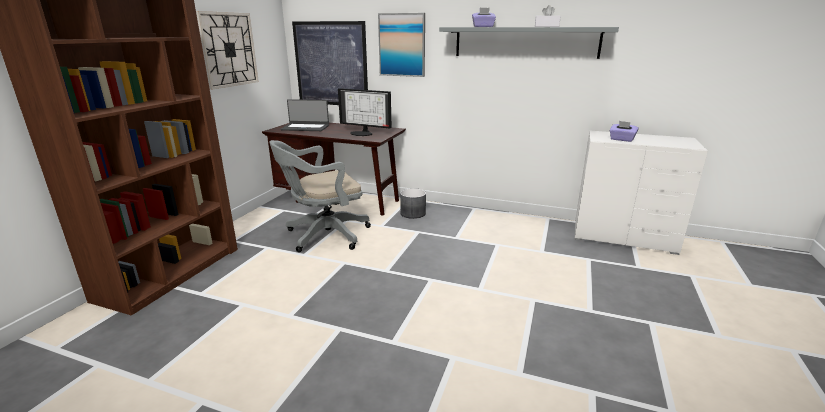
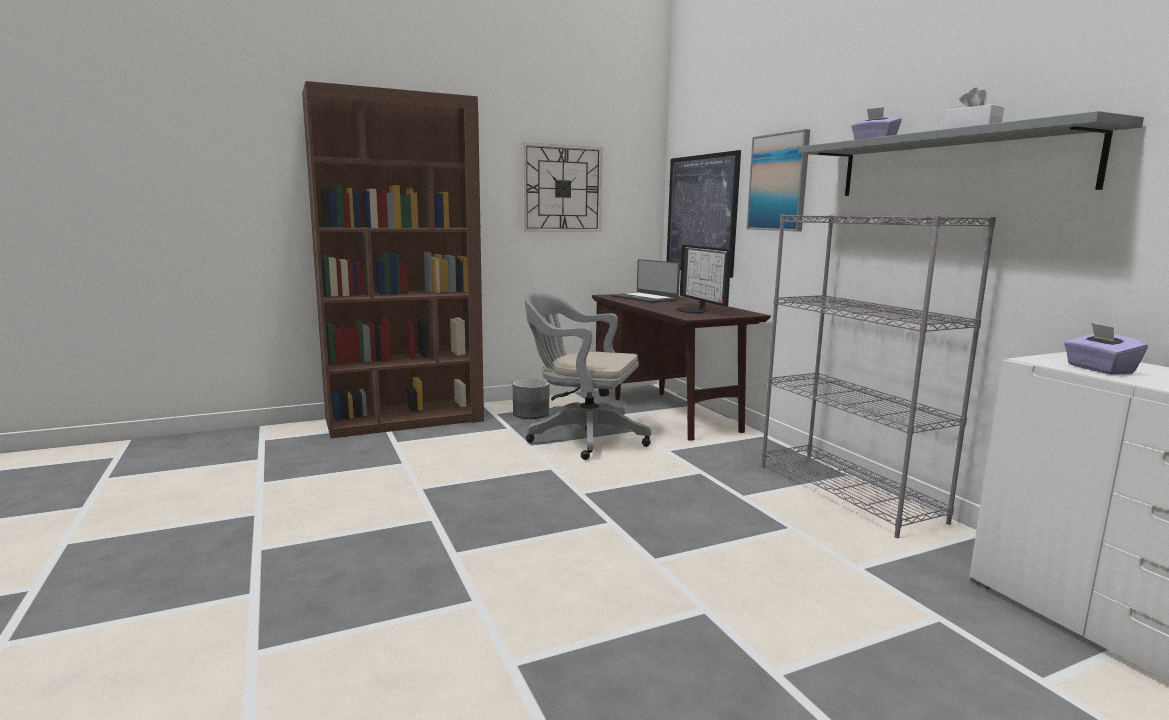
camera: 45 degrees right, 10 degrees down
(413, 213) = (736, 451): grey planter -> grey planter (531, 414)
(486, 217) = (848, 493): none -> grey bookcase

